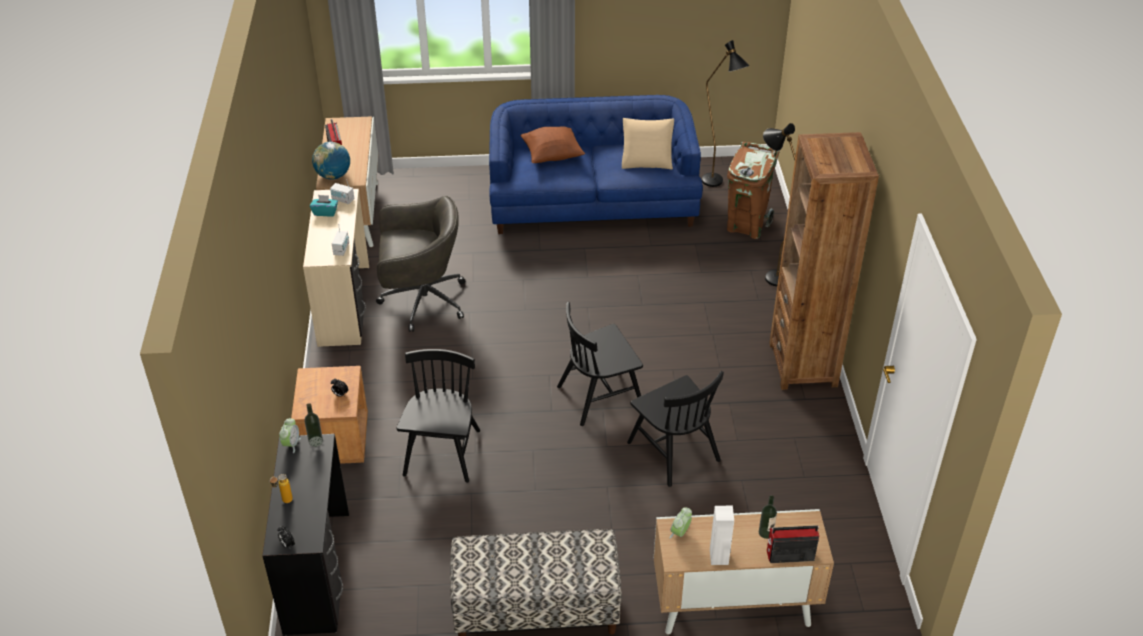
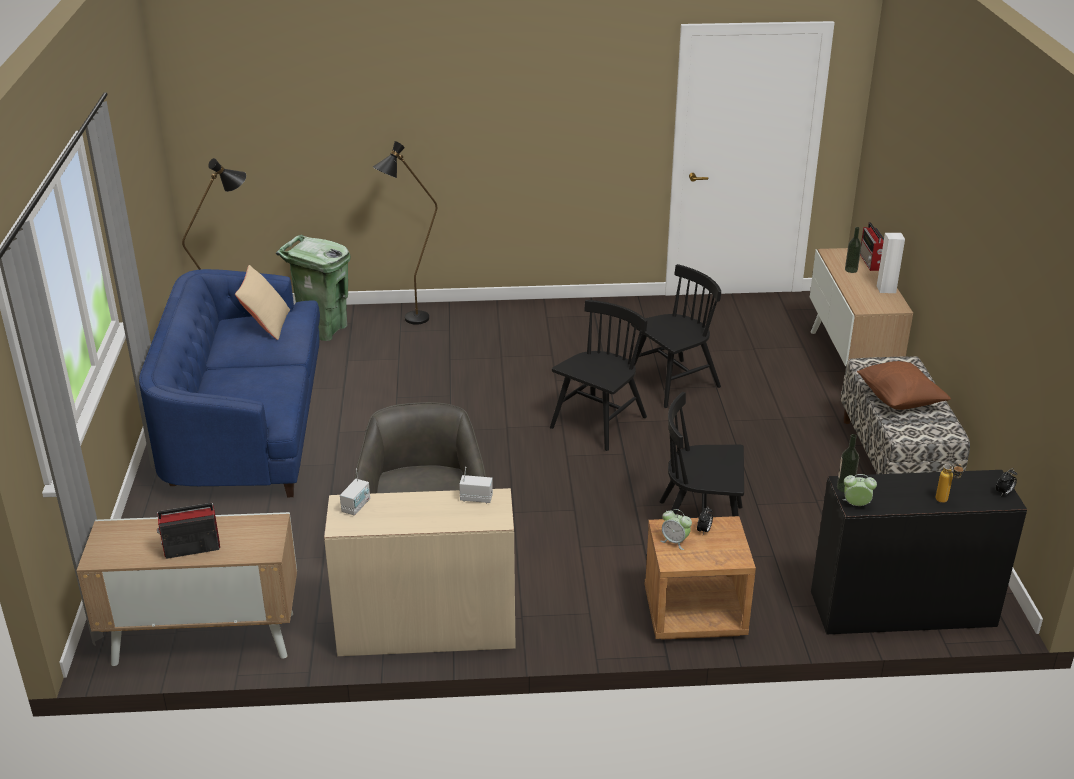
camera: 90 degrees left, 10 degrees down
(325, 212) = (385, 520): turquoise tissue box -> none
(333, 176) = (256, 546): globe -> none
(551, 156) = (231, 387): brown pillow -> brown pillow (899, 400)
(600, 396) = (598, 423): black chair -> black chair turned 120 degrees counterclockwise
(680, 533) = (867, 304): alarm clock -> alarm clock (675, 541)
(746, 226) = (323, 329): brown trash can -> green trash can
(803, 364) = (547, 313): brown bookcase -> none

